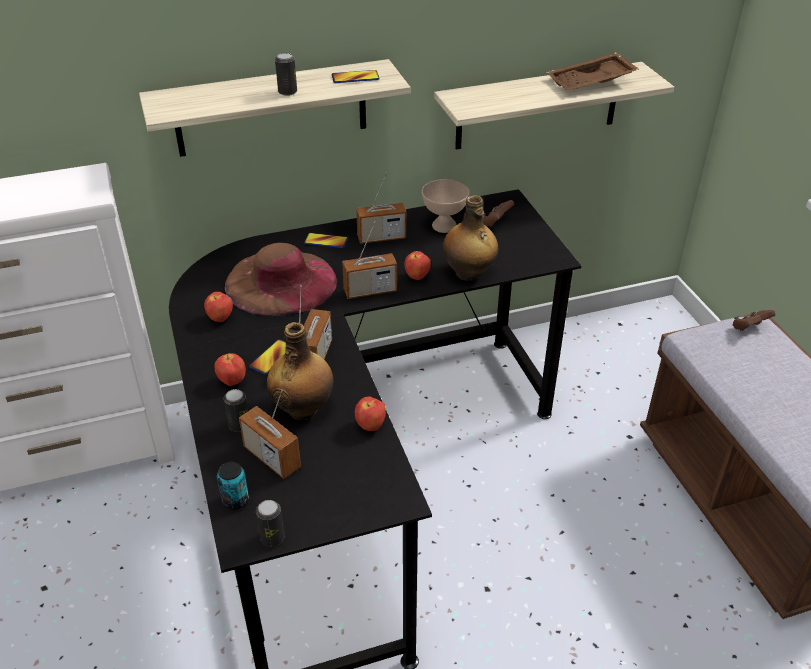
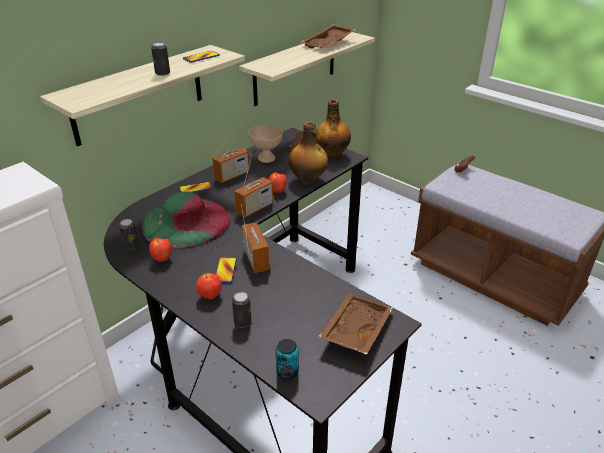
camera: 30 degrees left, 5 degrees down
(272, 457) = (286, 333): radio -> none
(272, 538) = (337, 384): can -> can (131, 246)
(281, 282) = (186, 222): brown hat -> green hat
(303, 408) = (278, 294): bottle -> bottle (332, 154)
(347, 487) = (354, 330): none -> brown tray
(371, 426) = (333, 287): apple -> none

